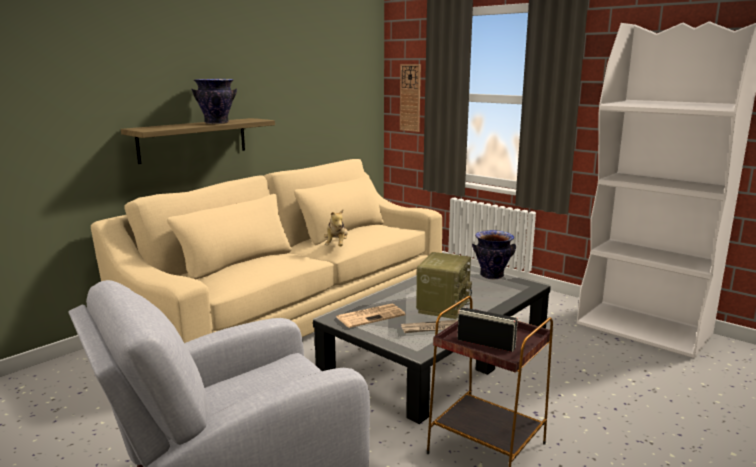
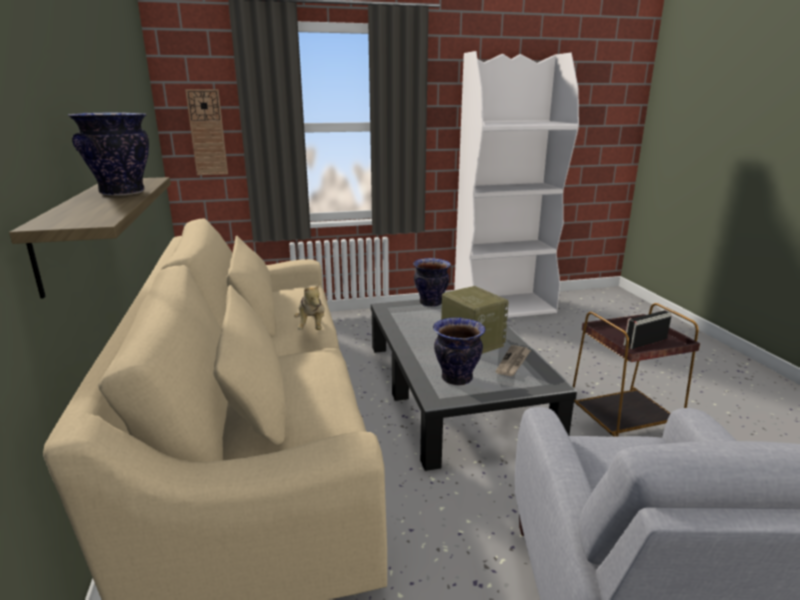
camera: 55 degrees left, 5 degrees up
(337, 246) = (312, 327): plush toy -> plush toy turned 45 degrees clockwise
(371, 316) = (456, 378): newspaper -> vase

